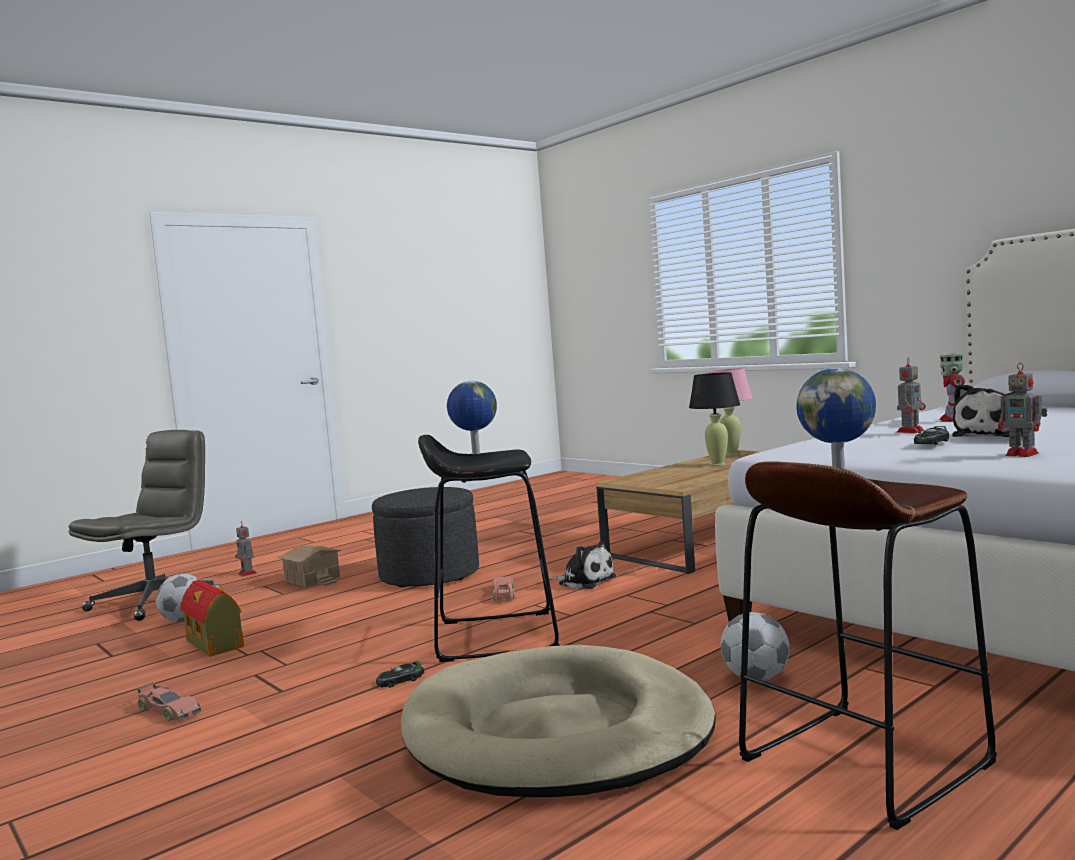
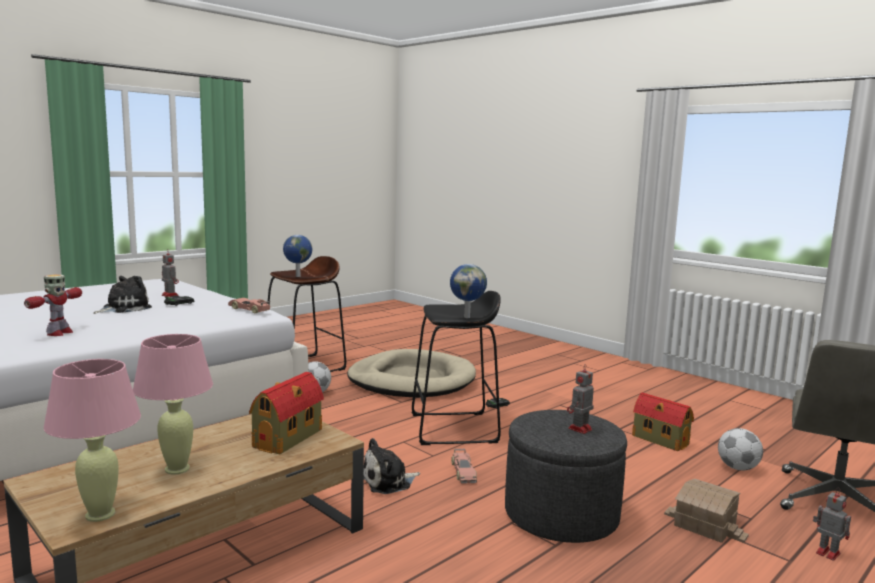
camera: 175 degrees right, 5 degrees up
(168, 711) = (608, 399): toy car -> toy car (249, 309)
(584, 581) = (388, 482): plush toy -> plush toy turned 60 degrees counterclockwise
(657, 478) = (289, 437): none -> toy house
(717, 464) = (177, 469): black table lamp -> pink table lamp
(911, 431) = (141, 319): toy robot -> toy robot (579, 429)

